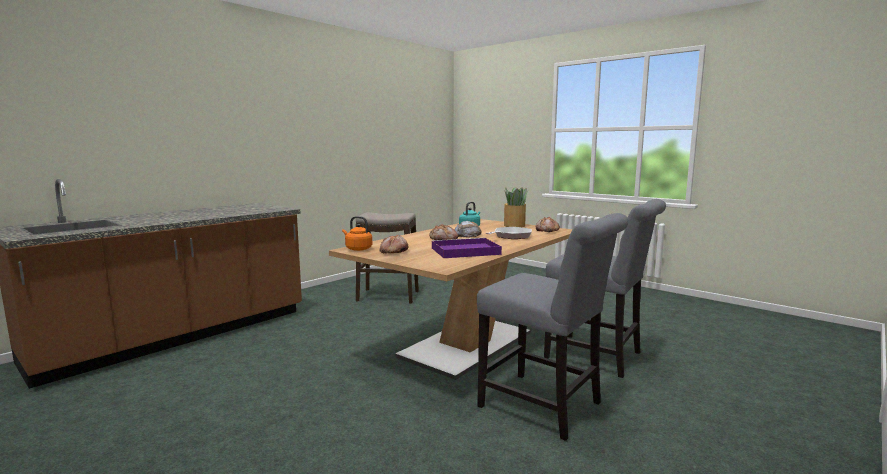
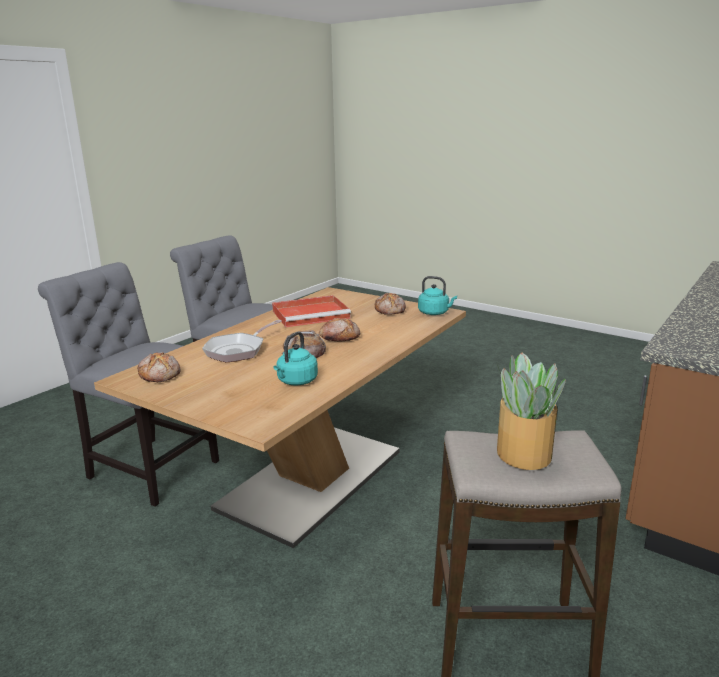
camera: 175 degrees right, 10 degrees up
(357, 249) = (435, 313): orange kettle -> turquoise kettle
(464, 251) = (312, 314): purple tray -> red tray
(514, 225) = (202, 397): potted plant -> potted plant (523, 454)

